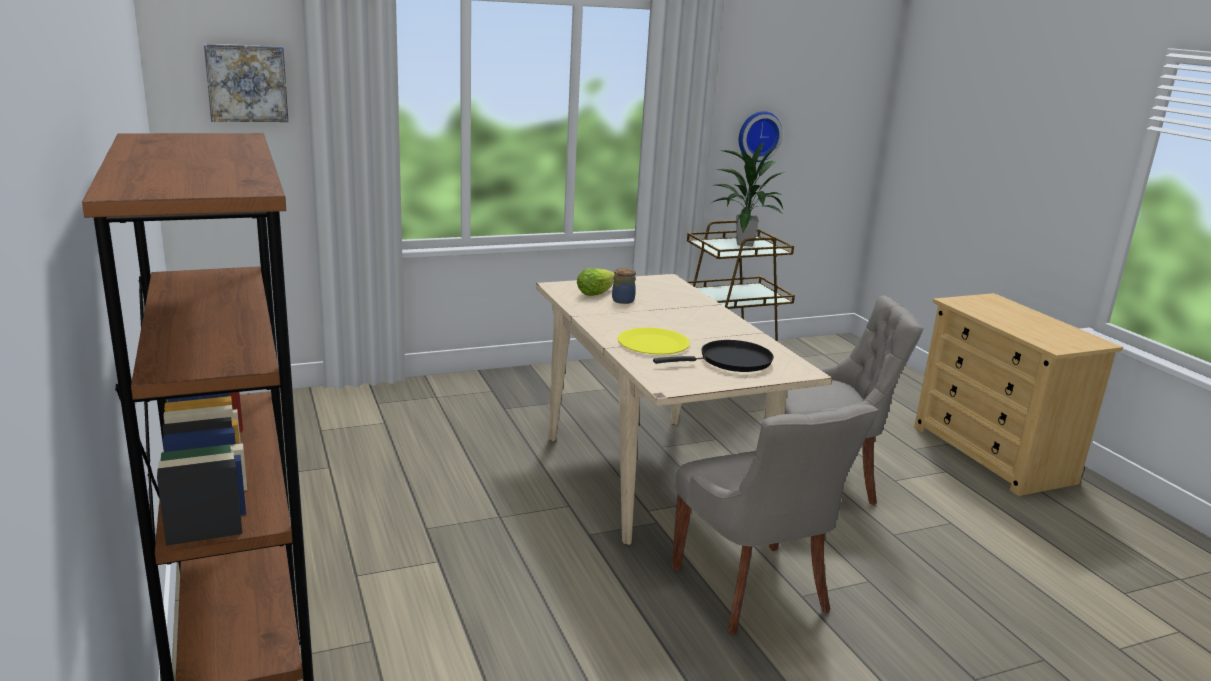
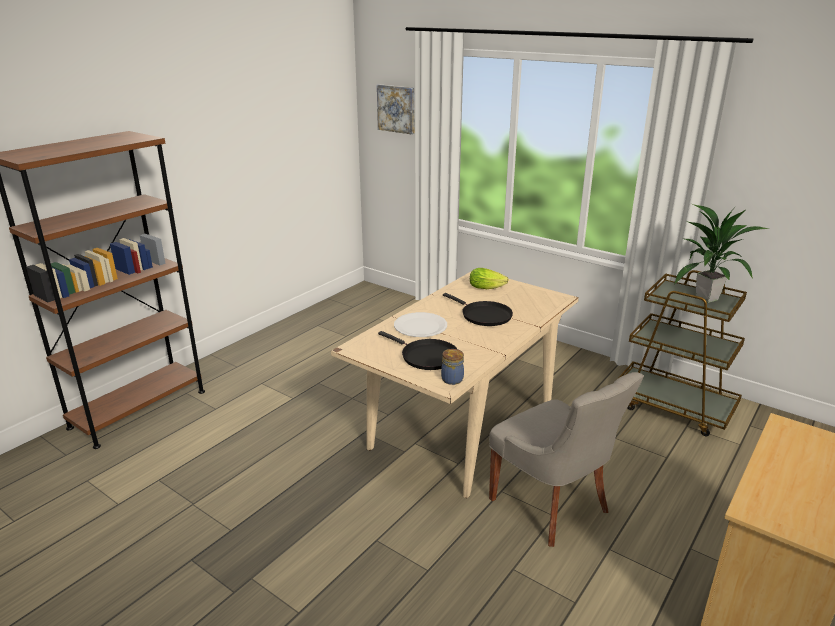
camera: 60 degrees right, 5 degrees up
(622, 300) = (486, 297): jar -> jar (452, 379)
(653, 343) = (420, 326): yellow plate -> white plate
(665, 314) = (483, 315): none -> black frying pan
(753, 590) = (363, 516): grey chair -> none
(758, 136) = (780, 200): wall clock -> none

